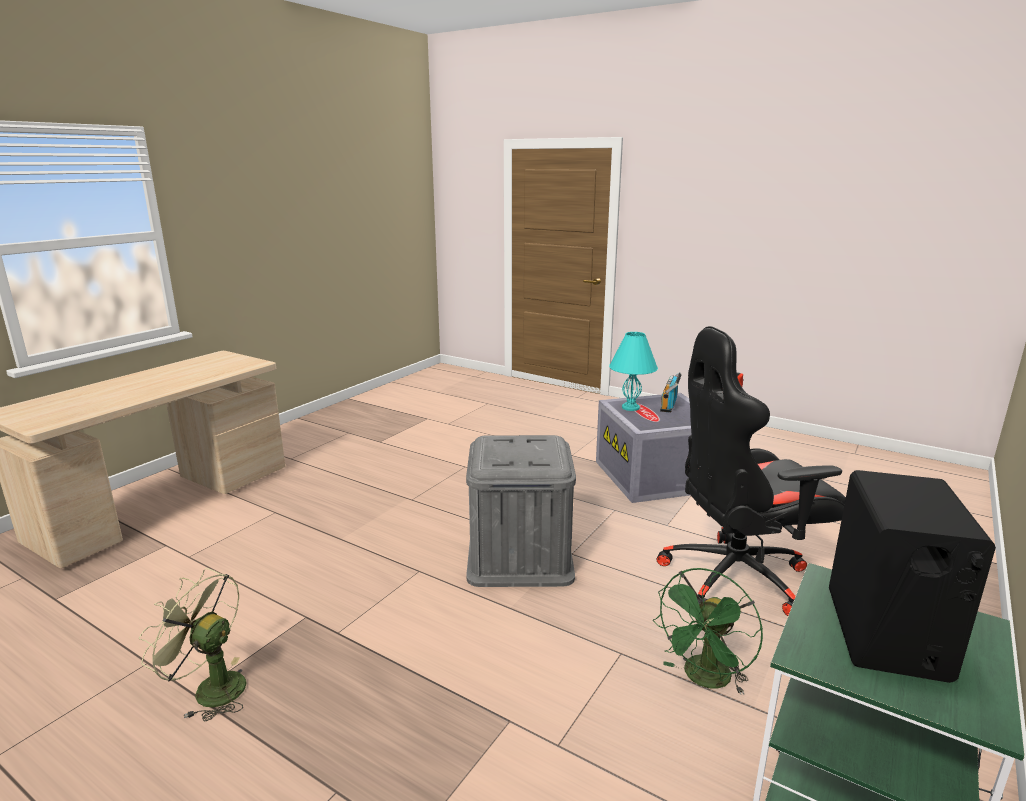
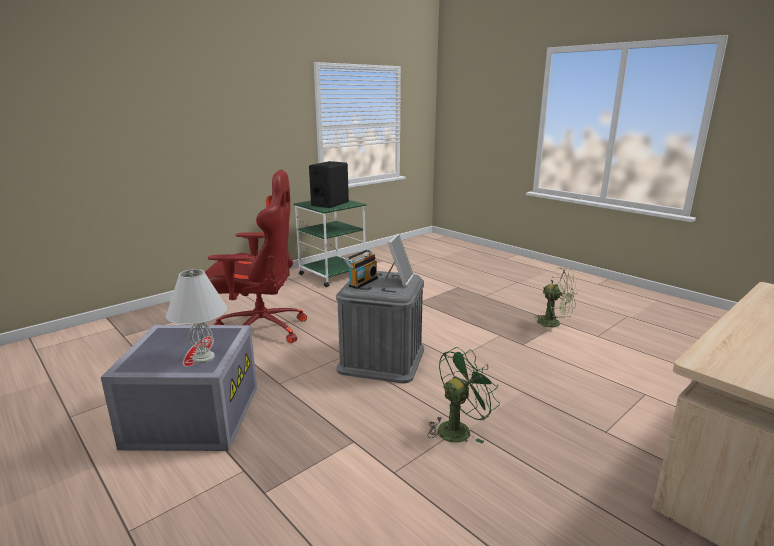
camera: 165 degrees left, 0 degrees up
(498, 455) = (398, 280): none -> picture frame
(630, 408) = (204, 357): turquoise table lamp -> white table lamp
(669, 406) = (159, 354): radio -> radio (362, 282)
(704, 680) = (331, 301): green fan -> green fan (458, 428)
(744, 576) = (255, 329): black office chair -> red office chair

